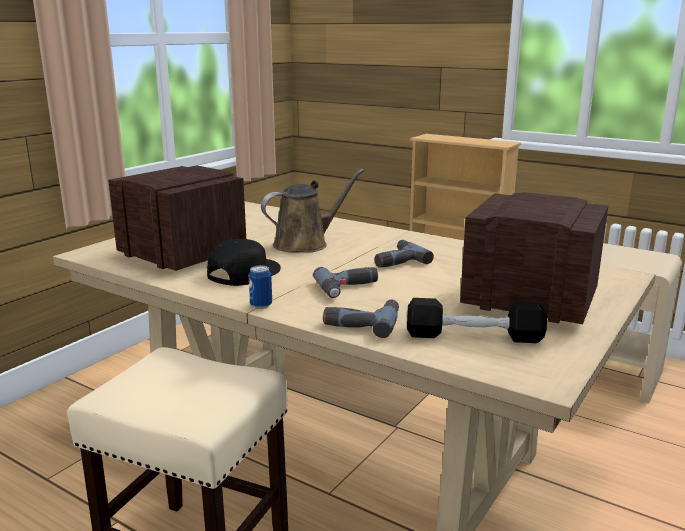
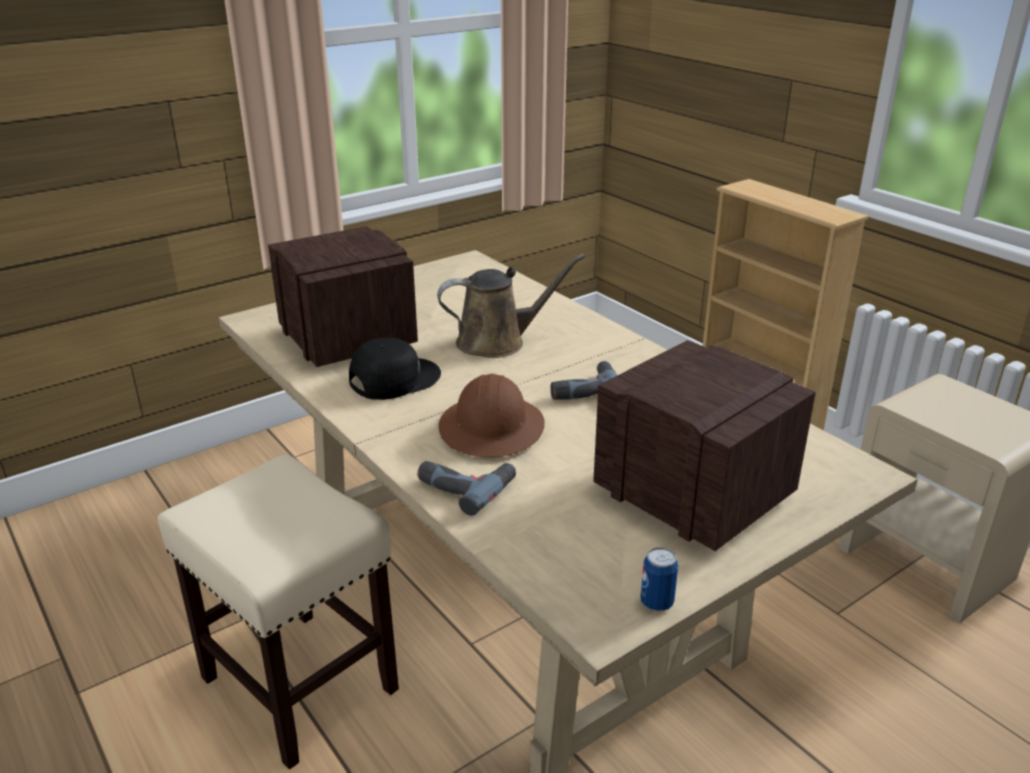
camera: 20 degrees right, 10 degrees up
(261, 305) = (376, 436): can -> can (656, 603)
(349, 289) = (492, 428): power drill -> brown hard hat
(474, 336) = (576, 535): black dumbbell -> none

